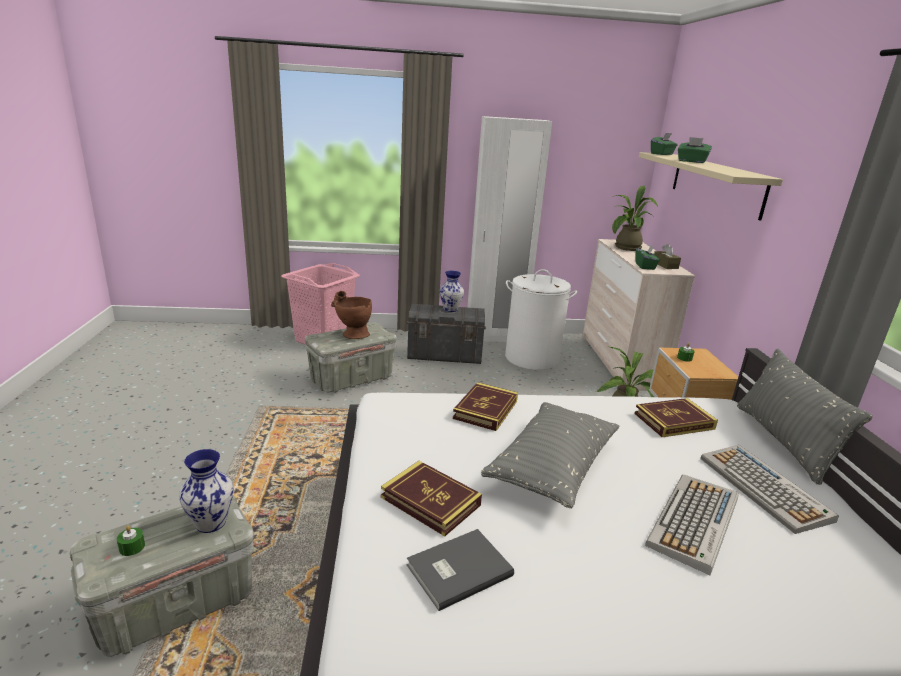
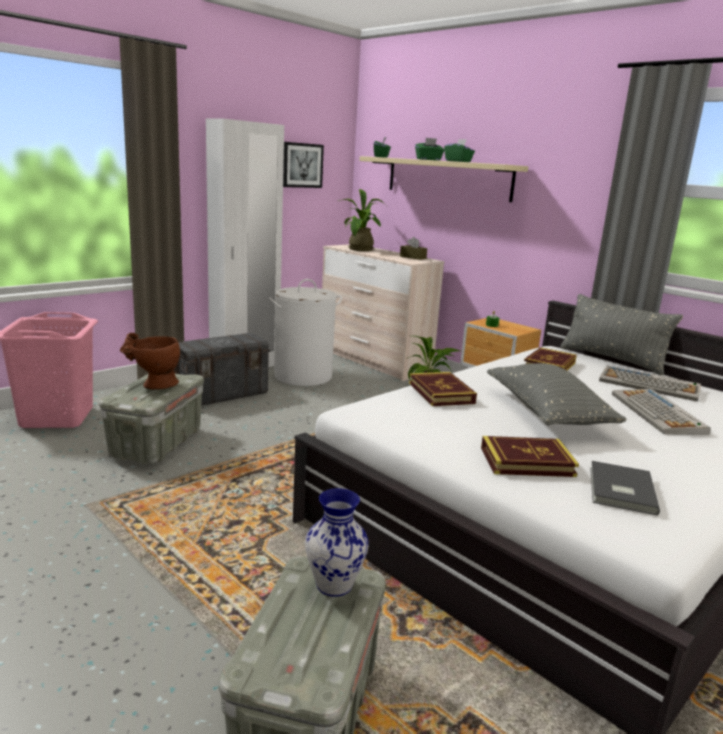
camera: 40 degrees left, 5 degrees down
(132, 547) = (299, 645): green candle -> none
(450, 309) = (221, 340): vase -> none
(586, 158) = (302, 165): none -> picture
(645, 266) = (403, 260): green tissue box -> green tissue box (458, 161)

